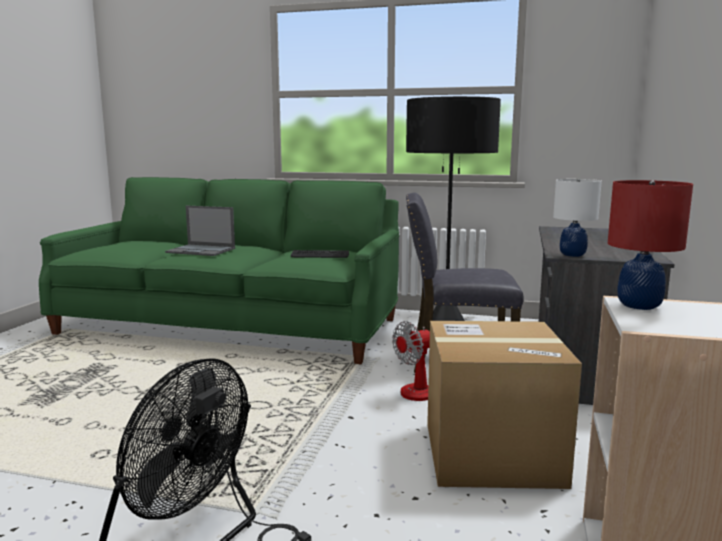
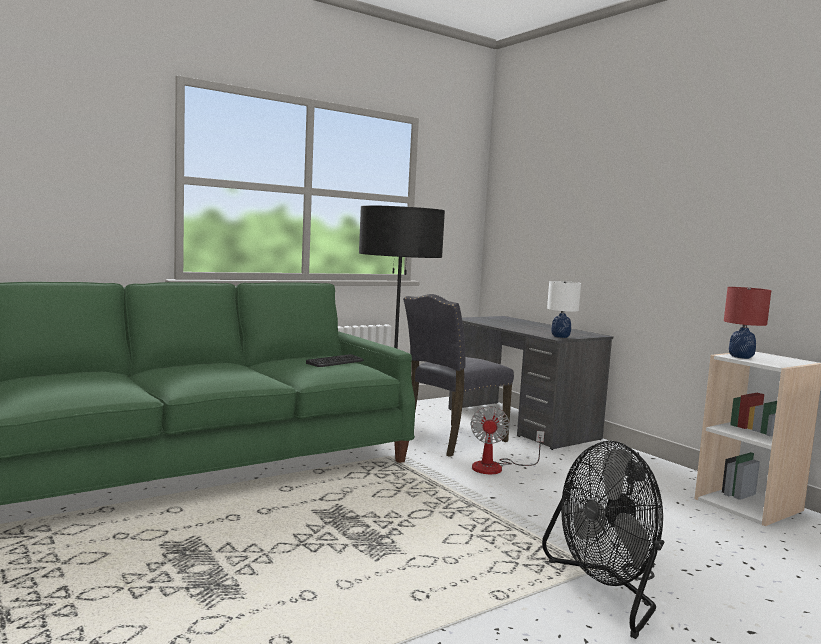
camera: 50 degrees left, 5 degrees down
(201, 250) = (207, 373): laptop -> none
(492, 453) = (601, 486): cardboard box -> none

